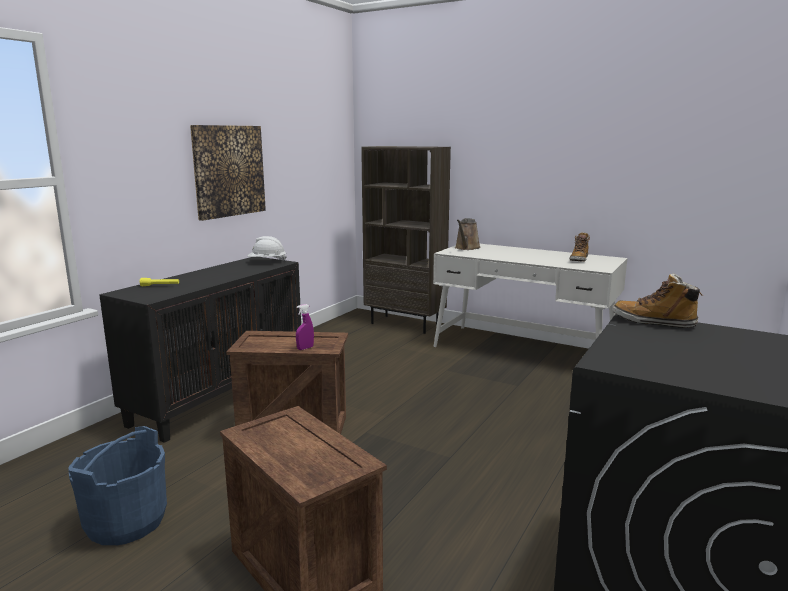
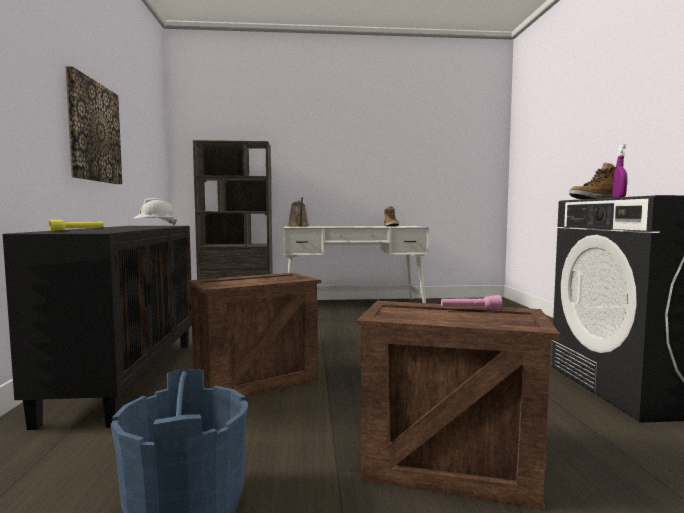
camera: 35 degrees left, 10 degrees down
(305, 348) = (281, 280): purple spray bottle -> purple spray bottle (619, 197)
(329, 444) = (470, 309): none -> pink flashlight

